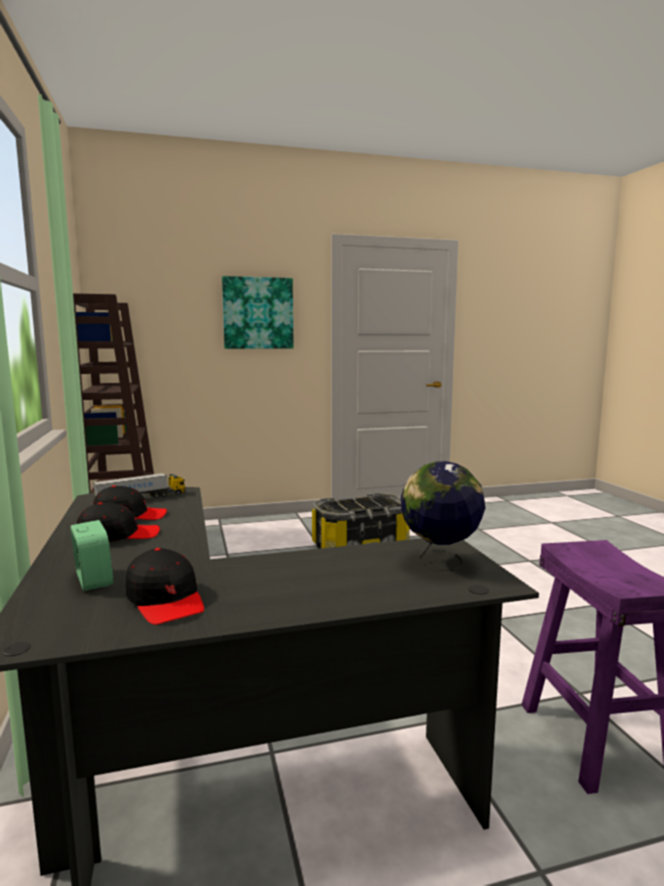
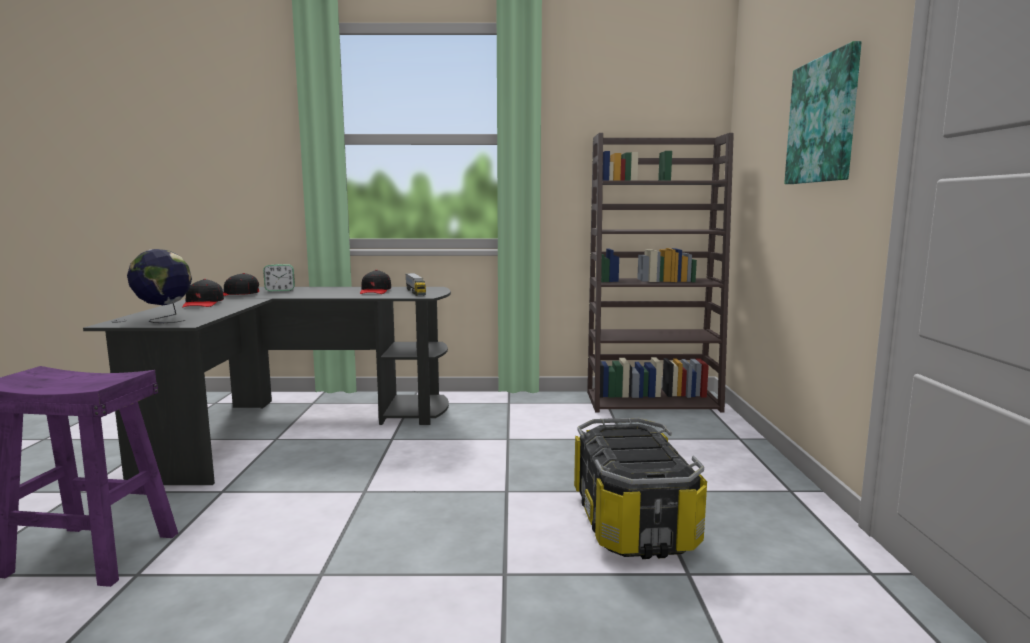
camera: 105 degrees right, 0 degrees up
(118, 535) = (339, 291): black cap -> black cap (203, 304)

